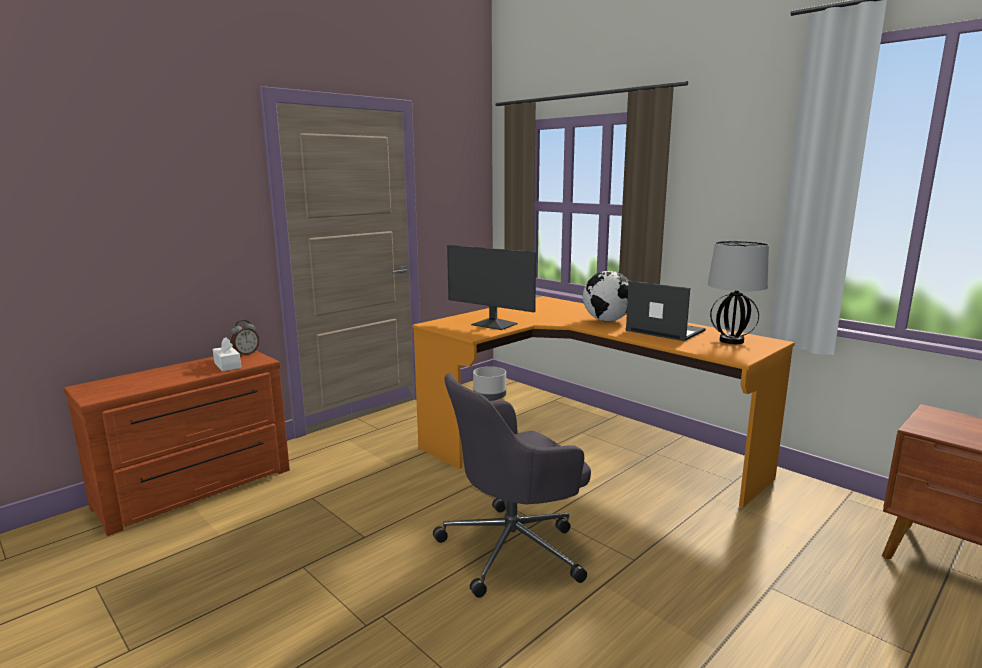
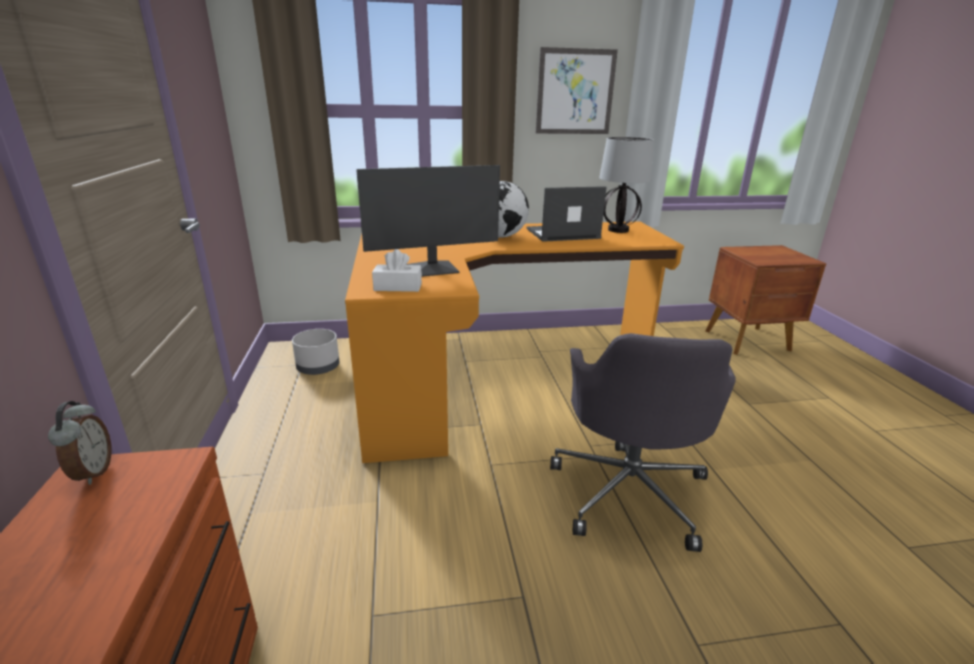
camera: 55 degrees left, 10 degrees up
(227, 365) = (122, 514): white tissue box -> white tissue box (398, 287)
(738, 194) = (575, 92): none -> picture

